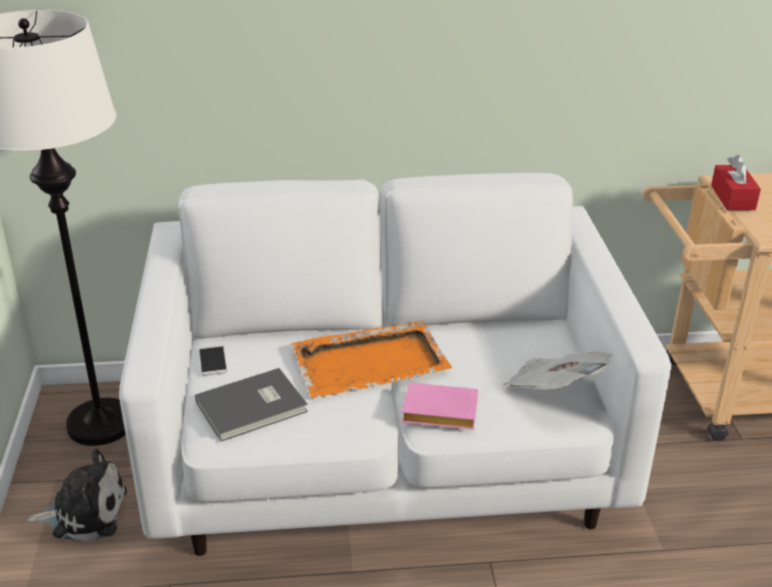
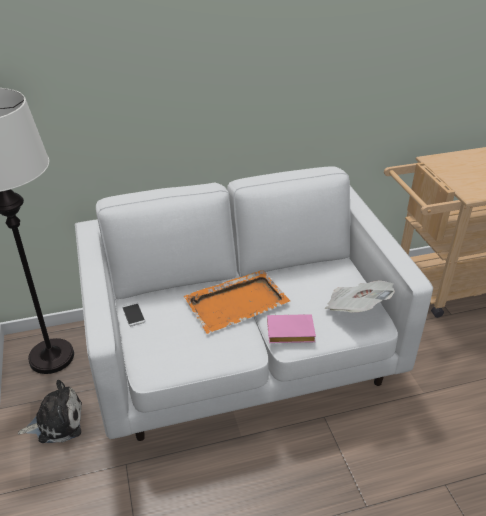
camera: 10 degrees left, 5 degrees up
(254, 408) = (170, 345): grey book -> none
(732, 198) = (441, 171): red tissue box -> none

